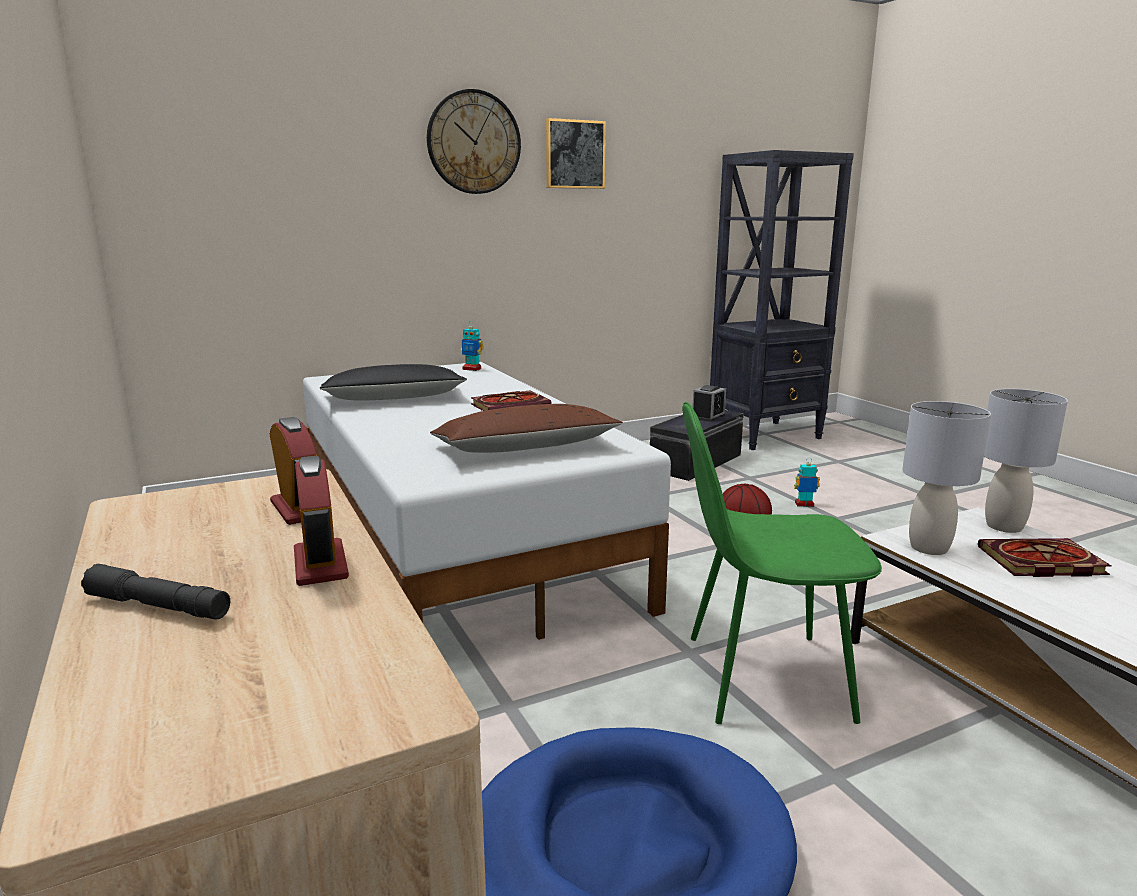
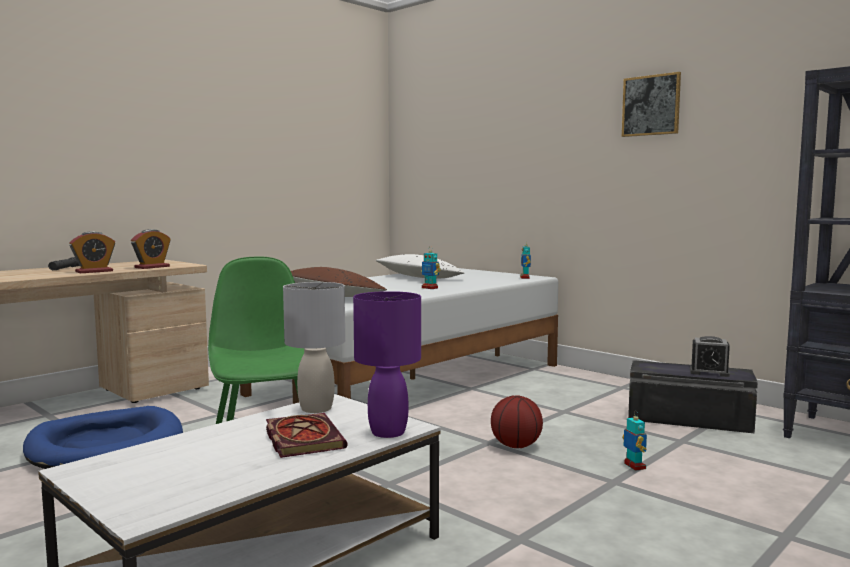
camera: 70 degrees right, 10 degrees down
(393, 399) = (418, 277): black pillow -> white pillow
(474, 142) = (567, 107): wall clock -> none
(511, 405) = (430, 288): book -> toy robot
(1004, 526) = (389, 432): grey table lamp -> purple table lamp

